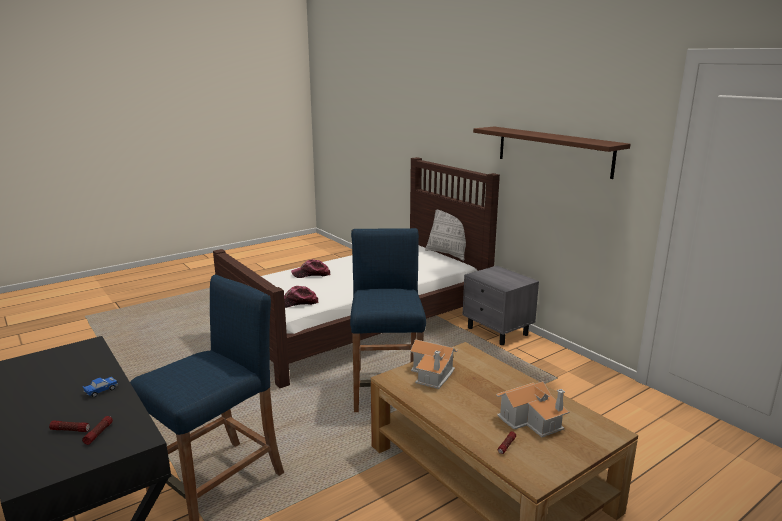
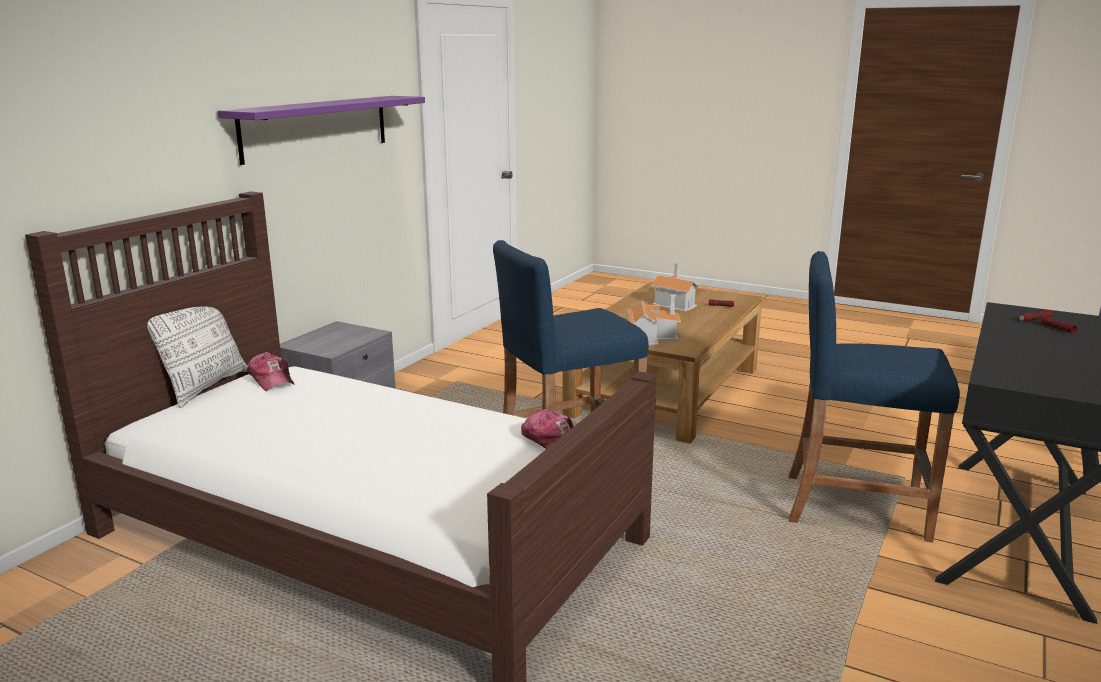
camera: 115 degrees left, 0 degrees up
(101, 390) = (1013, 339): toy car -> none
(311, 274) = (402, 470): cap -> cap (272, 380)
(553, 151) = (316, 127): brown shelf -> purple shelf

